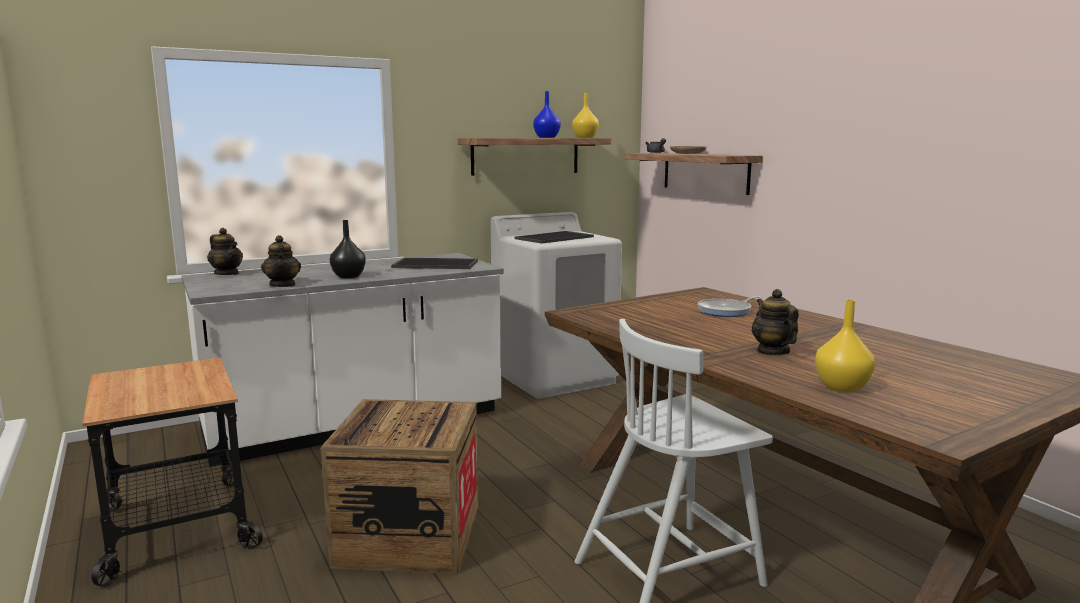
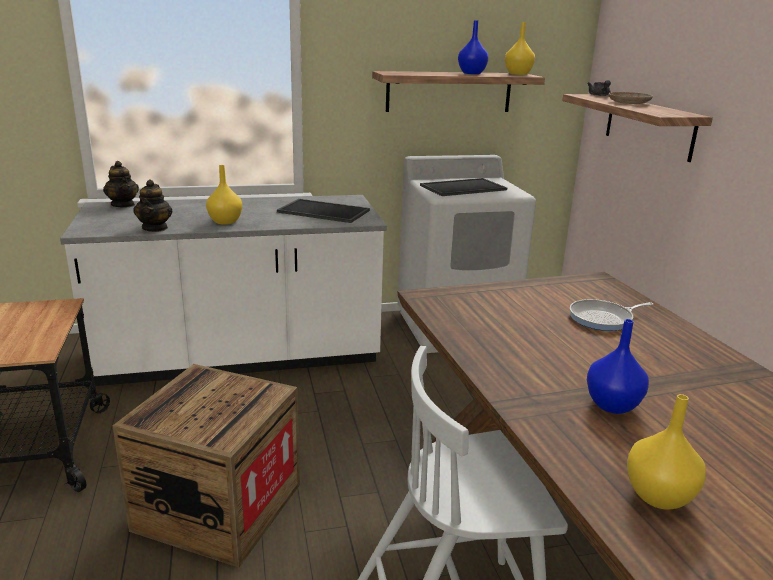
camera: 15 degrees right, 10 degrees up
(348, 276) = (225, 221): black vase -> yellow vase
(772, 351) = (611, 405): teapot -> blue vase

